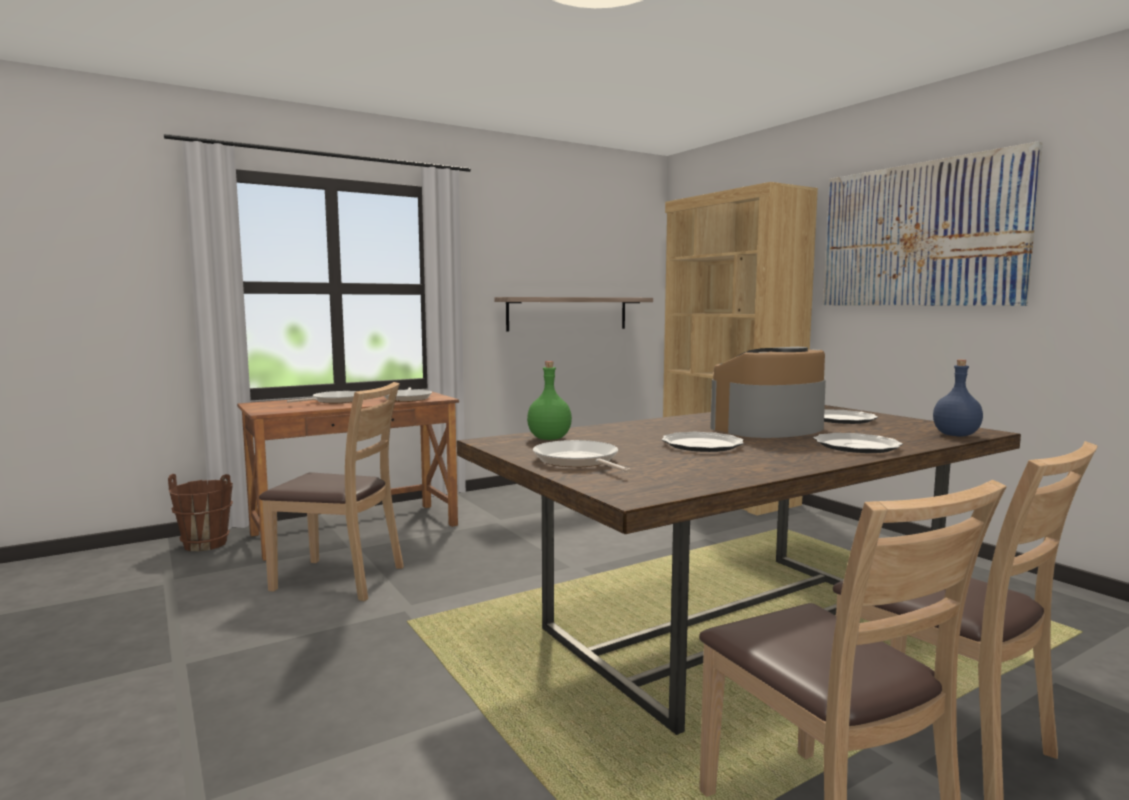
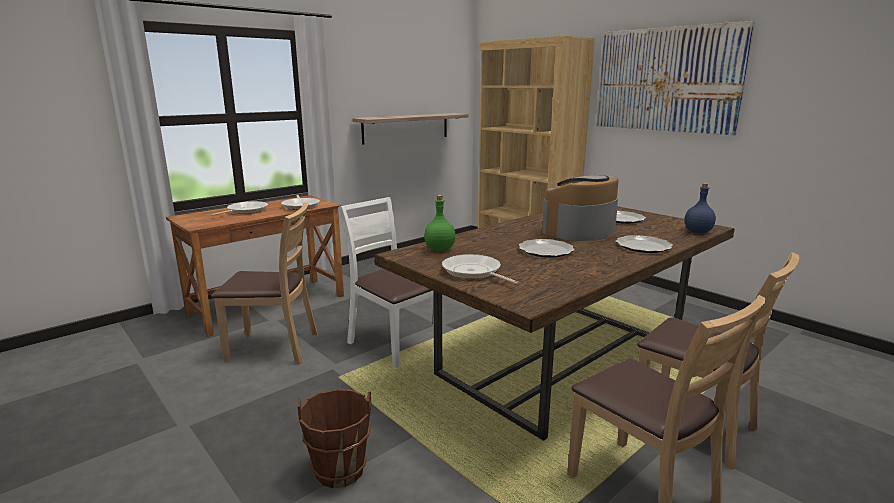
camera: 10 degrees left, 10 degrees up
(205, 544) = (153, 326): brown bucket -> brown bucket (339, 470)
(500, 587) = (393, 344): none -> white chair

